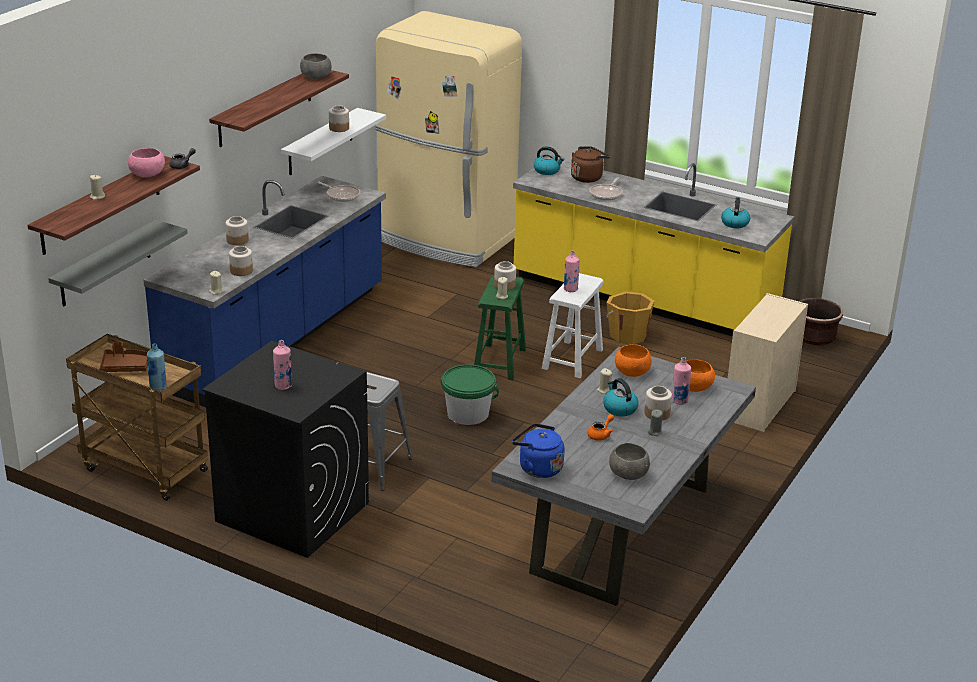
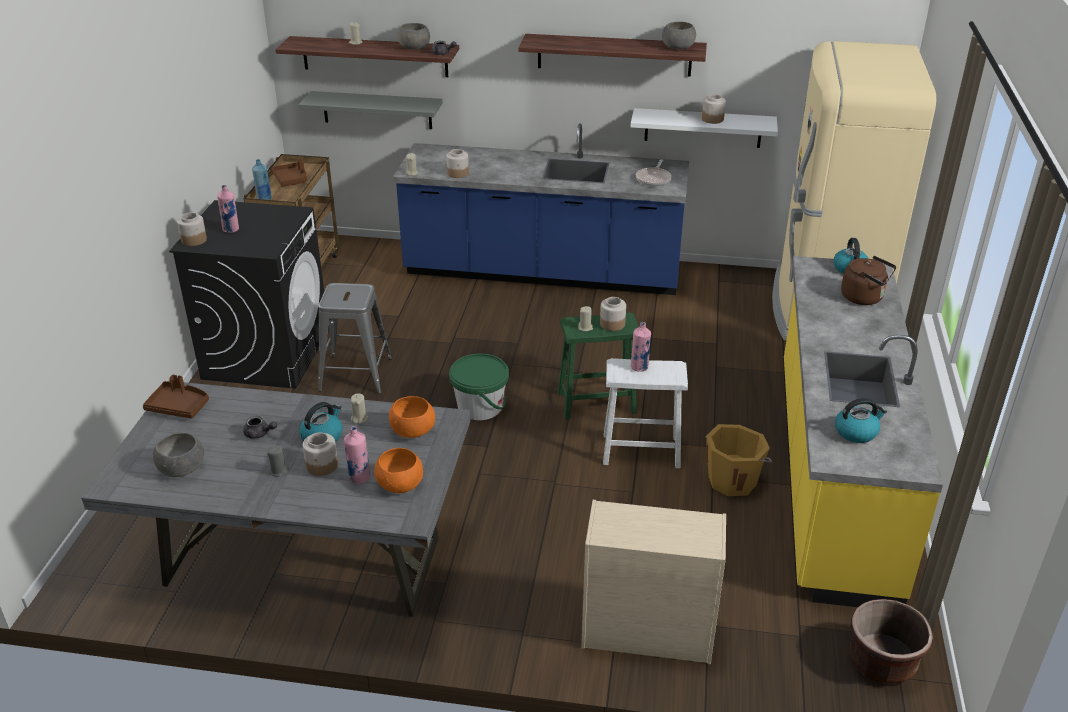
camera: 70 degrees right, 5 degrees up
(147, 174) = (414, 47): pink bowl -> grey bowl
(237, 240) = (515, 158): jar -> jar (193, 240)
(538, 468) = (179, 406): blue kettle -> brown tray
(601, 435) = (259, 434): orange teapot -> grey teapot
(606, 194) = (831, 319): frying pan -> none

